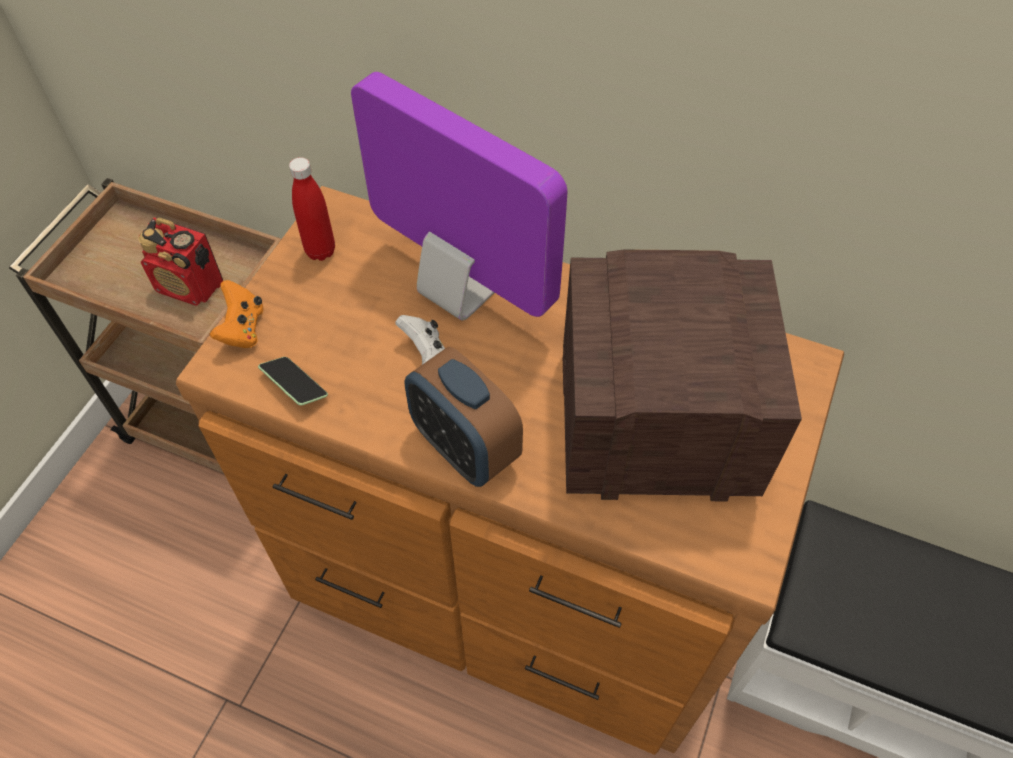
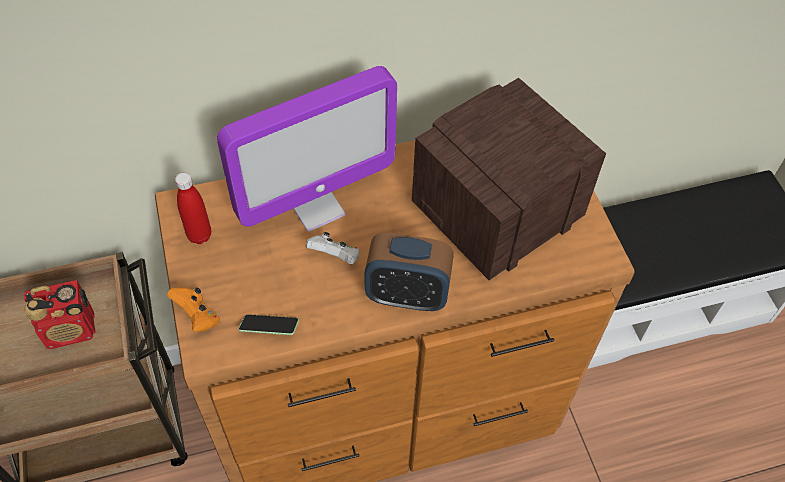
camera: 40 degrees left, 0 degrees up
(459, 292) = (316, 207): monitor -> monitor turned 150 degrees clockwise

